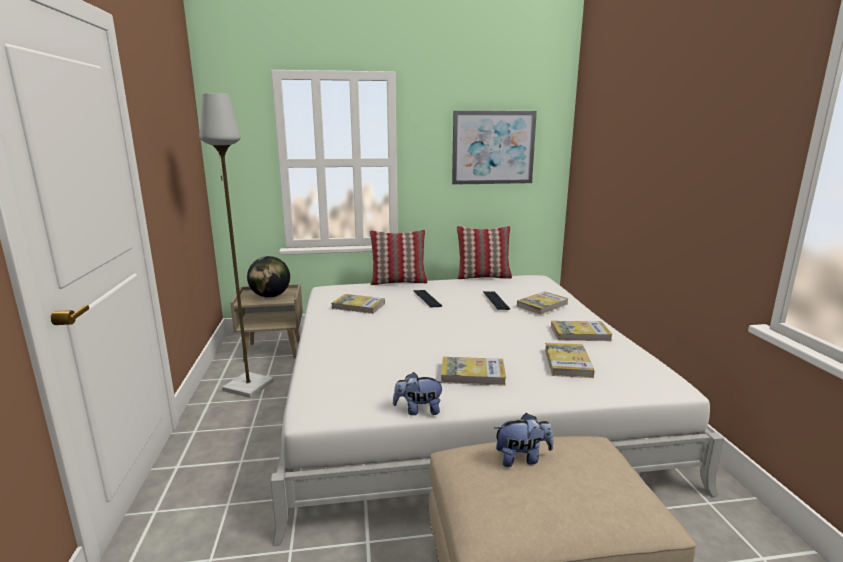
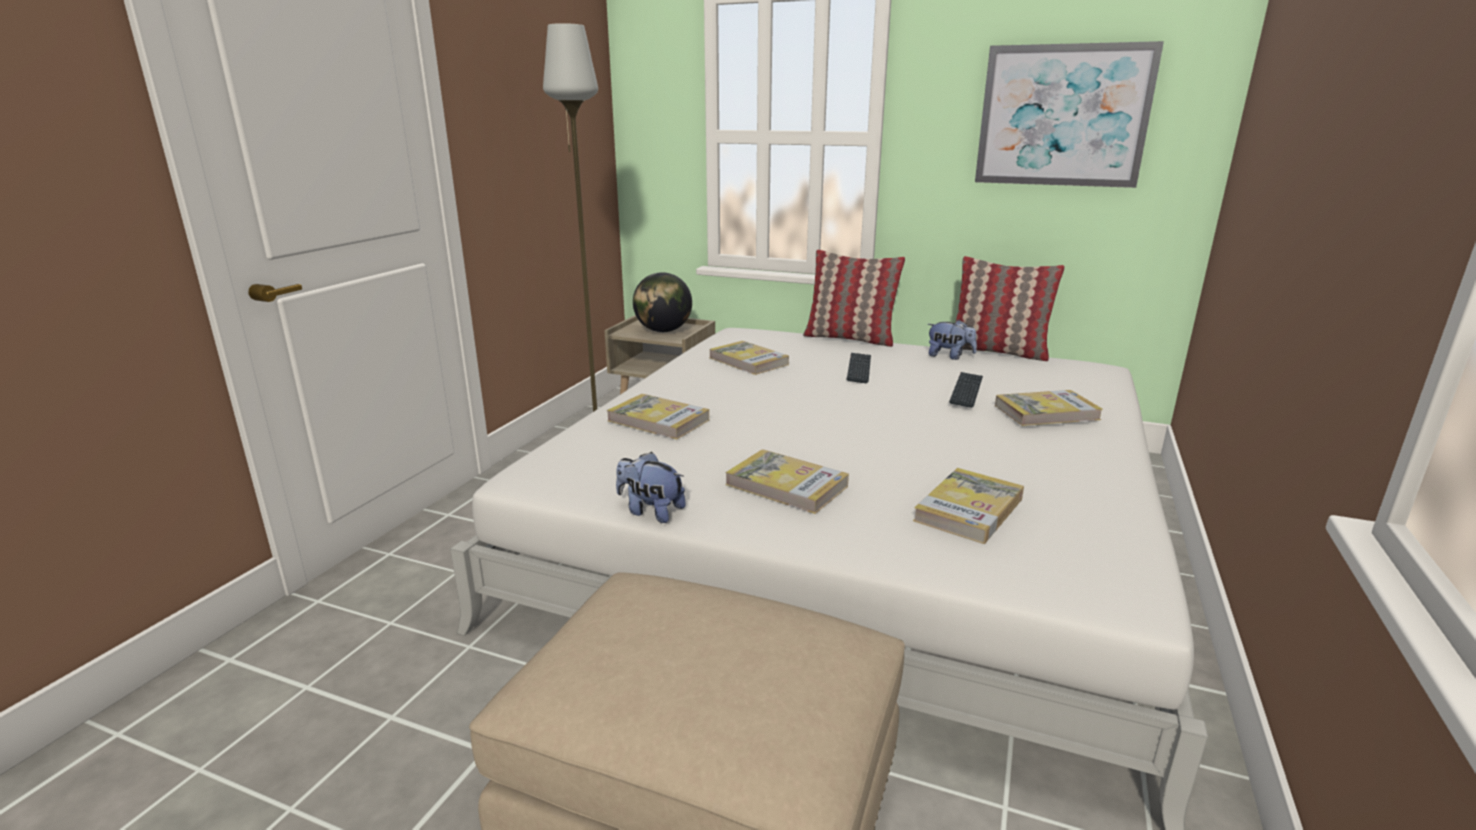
camera: 30 degrees right, 5 degrees up
(522, 458) = (693, 615): plush toy -> plush toy (949, 356)
(580, 333) = (1060, 471): book -> book (658, 420)

